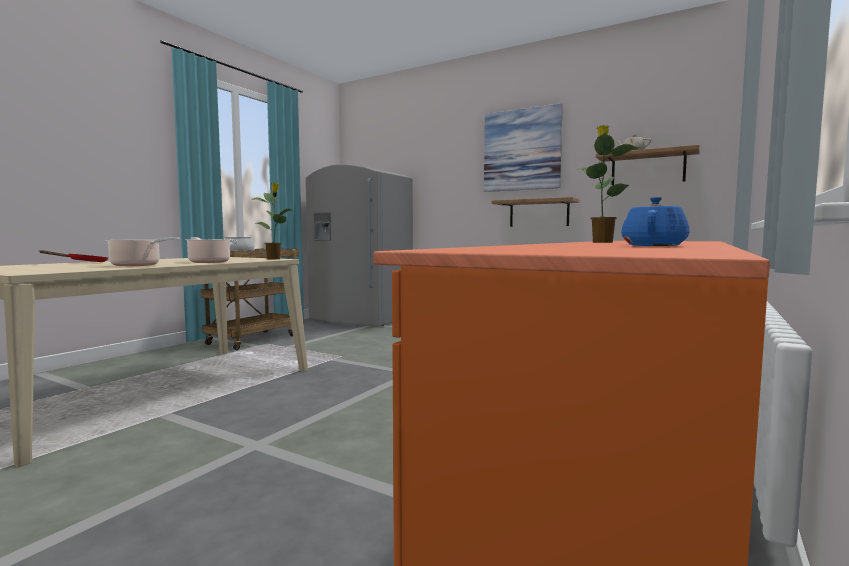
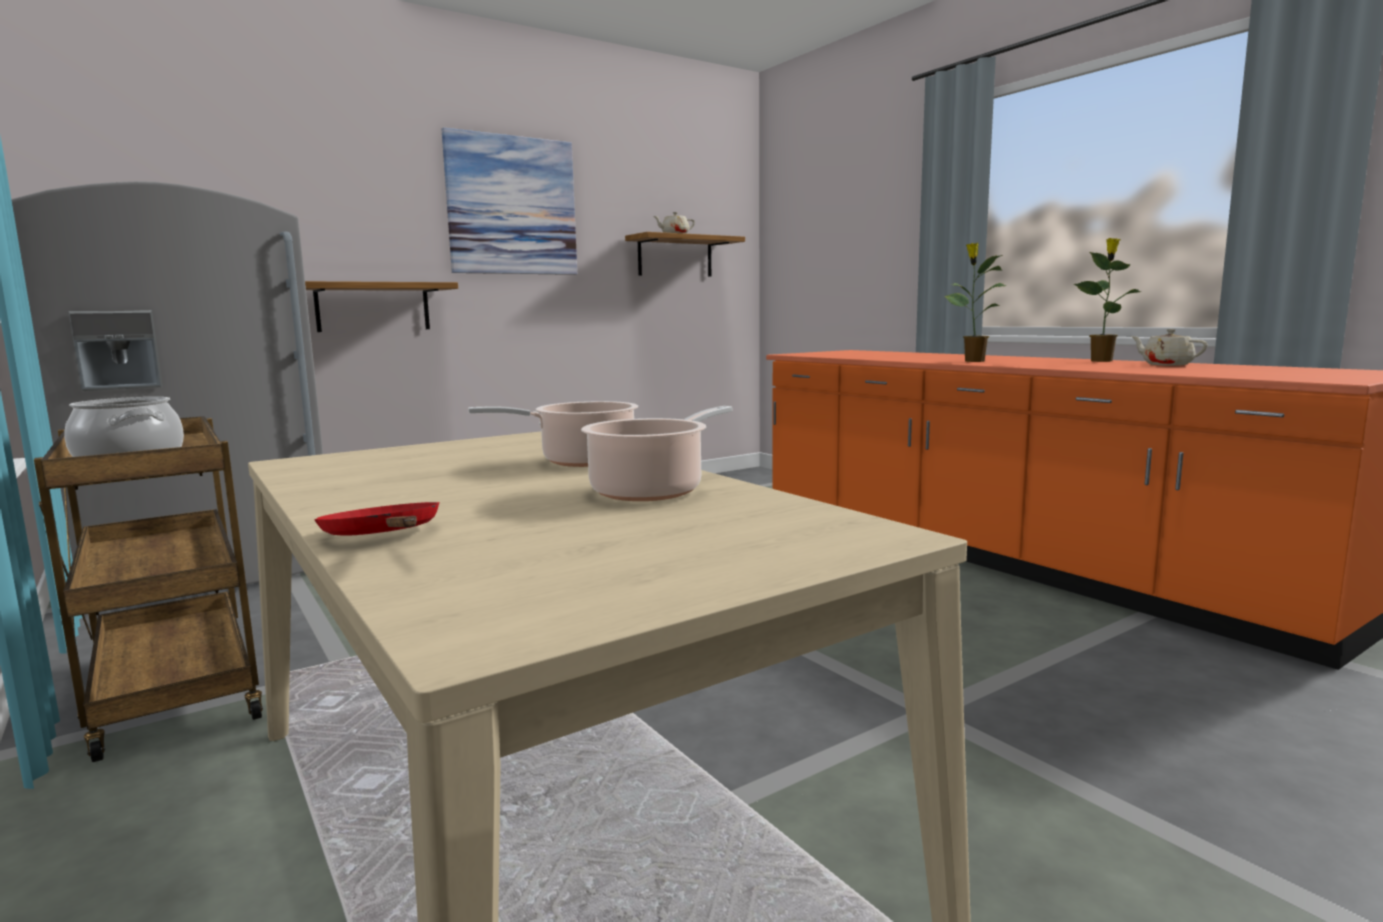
camera: 65 degrees left, 5 degrees up
(274, 259) = (523, 437): potted plant -> potted plant (1101, 361)
(539, 213) = (547, 313): shelf -> shelf (373, 307)
(653, 245) = (1166, 364): blue teapot -> beige teapot

